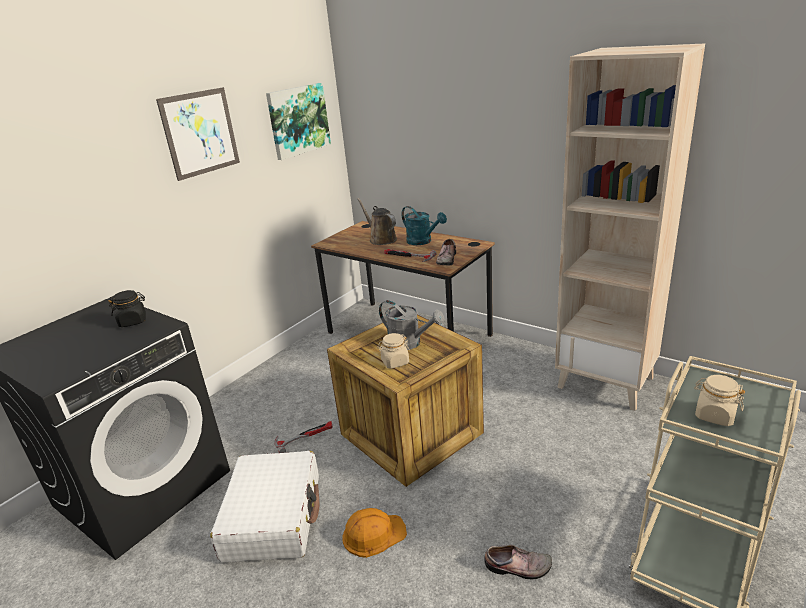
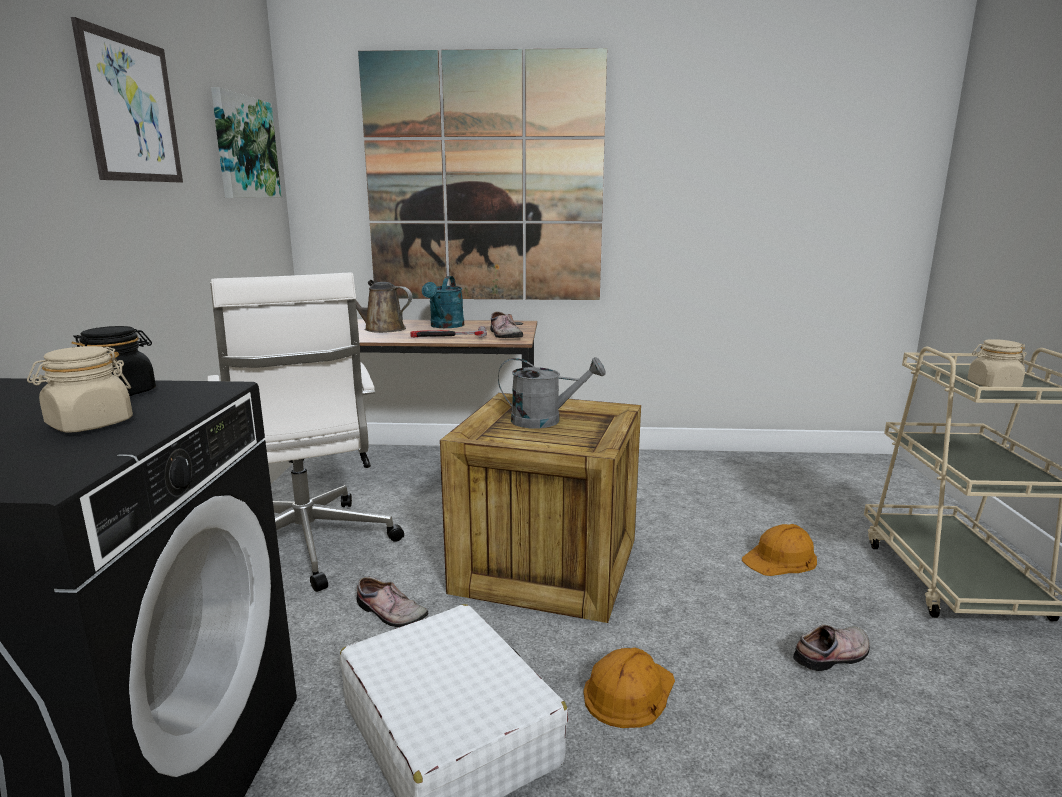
camera: 35 degrees left, 10 degrees down
(301, 379) = (307, 548): none -> white office chair
(304, 436) = (389, 613): hammer -> shoe
(395, 362) = (554, 438): beige jar -> beige jar (89, 424)
(423, 241) = (445, 326): turquoise watering can -> turquoise watering can turned 90 degrees clockwise
(458, 133) = (484, 180): none -> picture
(571, 483) = (780, 559): none -> orange hard hat
(606, 382) = (702, 466): beige bookcase -> none

